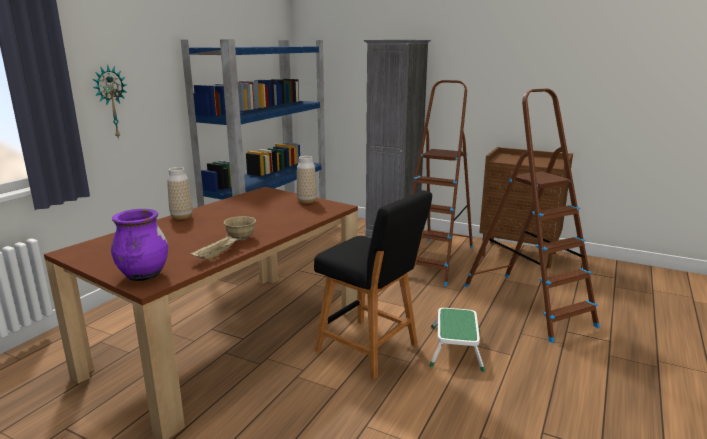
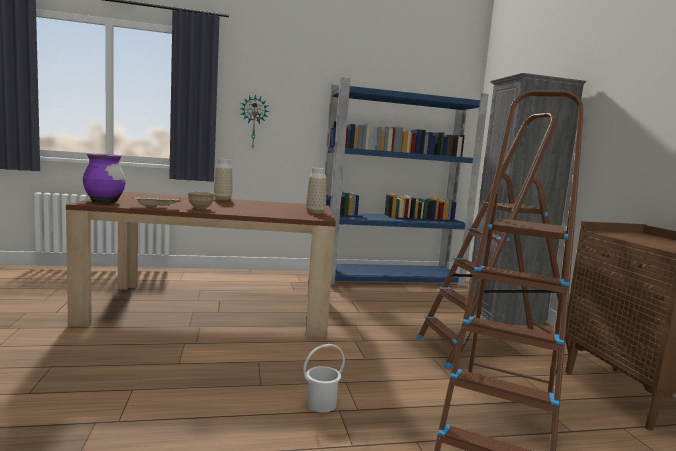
camera: 50 degrees right, 10 degrees down
(371, 349) = (260, 361): black stool -> none
(456, 347) = (321, 404): green step ladder -> white bucket

